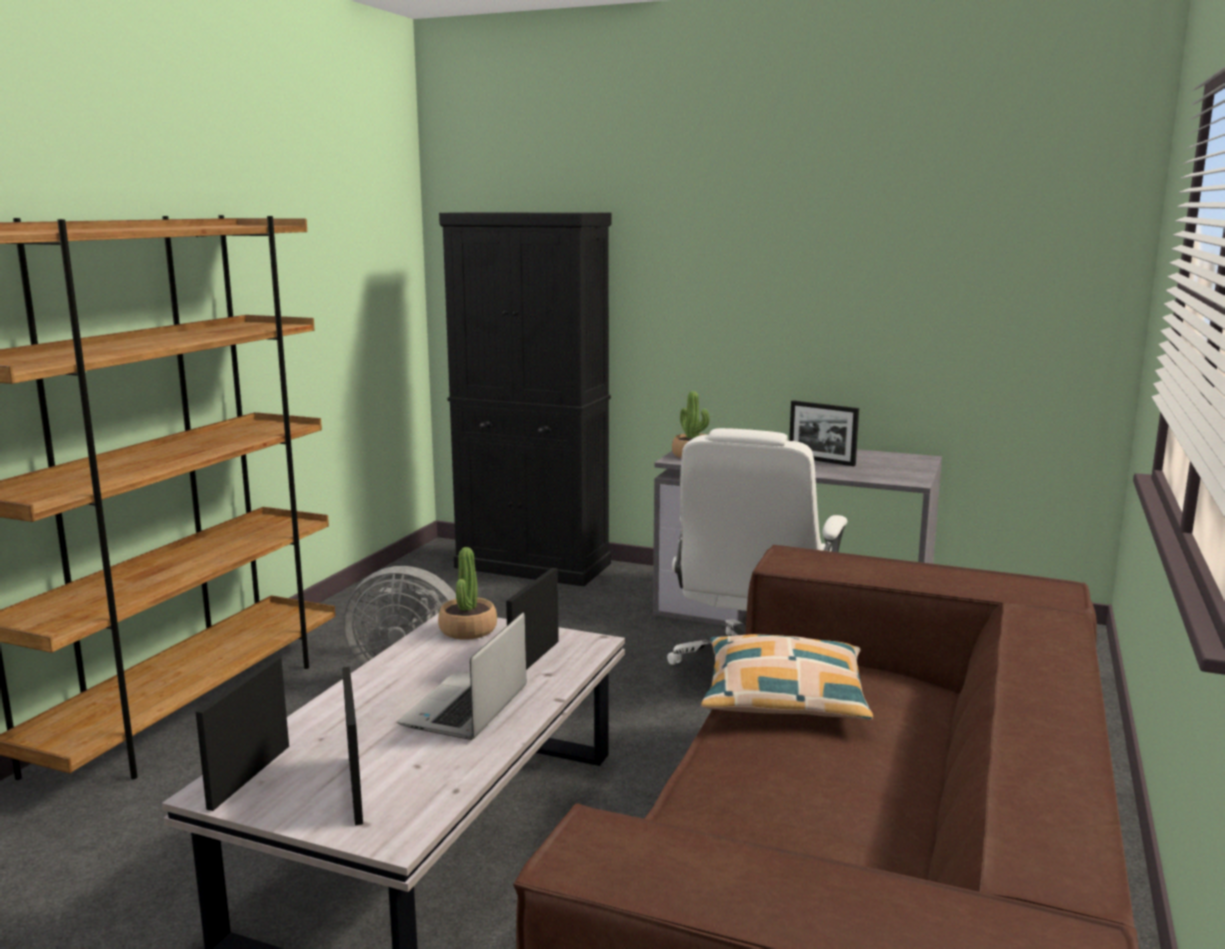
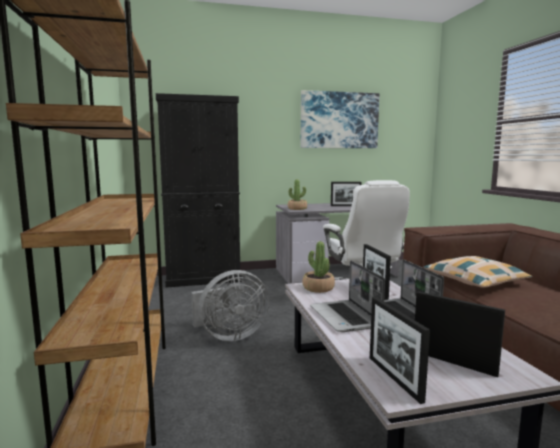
camera: 35 degrees left, 5 degrees down
(389, 686) = (346, 317): none -> laptop
(856, 249) = (339, 120): none -> picture

